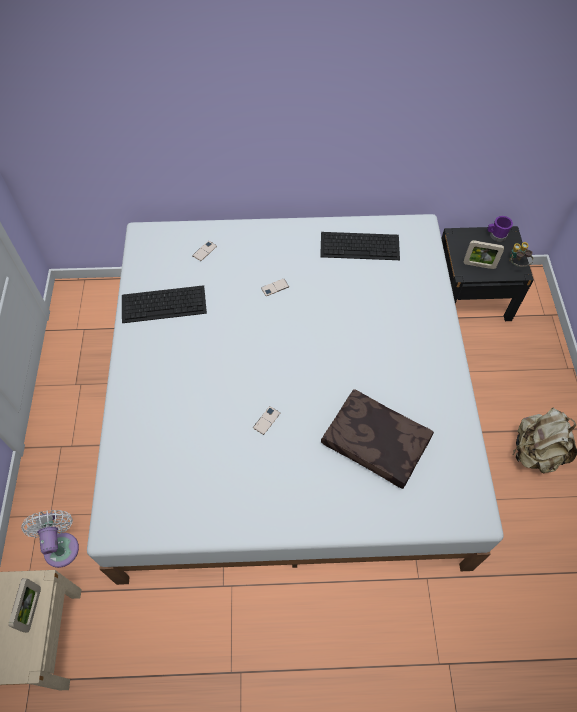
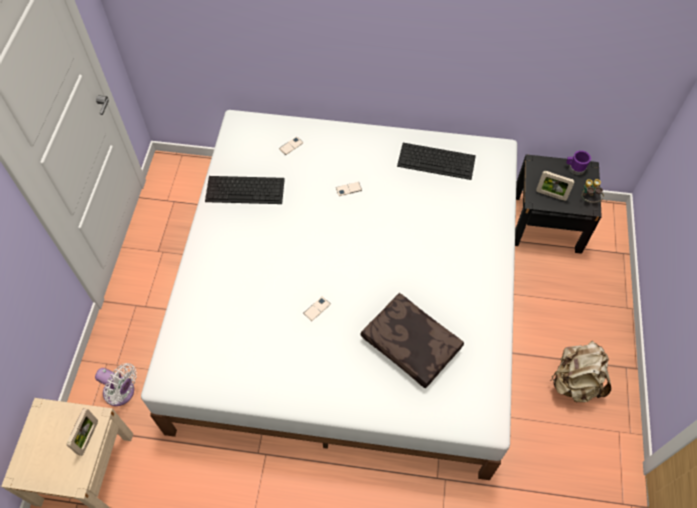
camera: 10 degrees right, 0 degrees up
(61, 545) = (122, 393): white fan -> white fan turned 120 degrees clockwise

